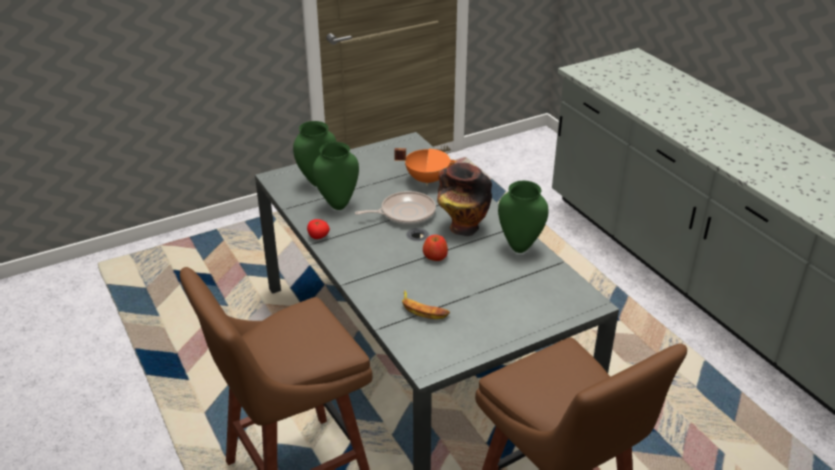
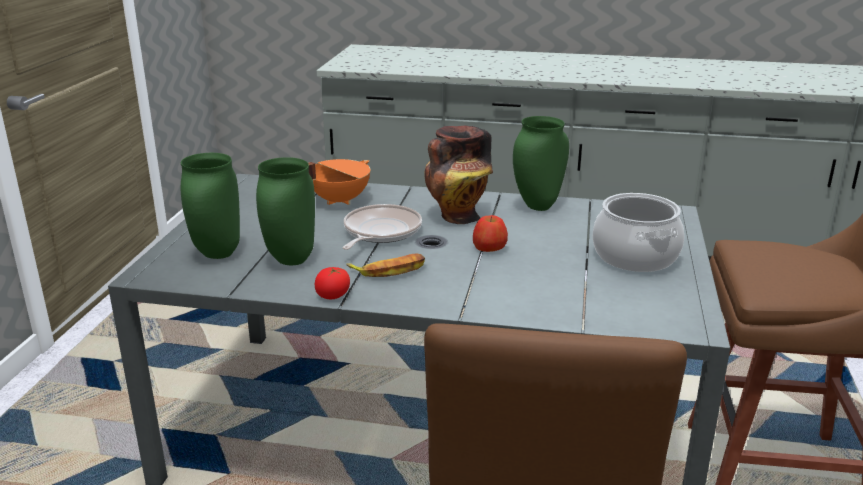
camera: 50 degrees left, 10 degrees down
(423, 309) = (580, 289): banana -> banana (389, 270)
(496, 313) = (636, 256): none -> cooking pot

